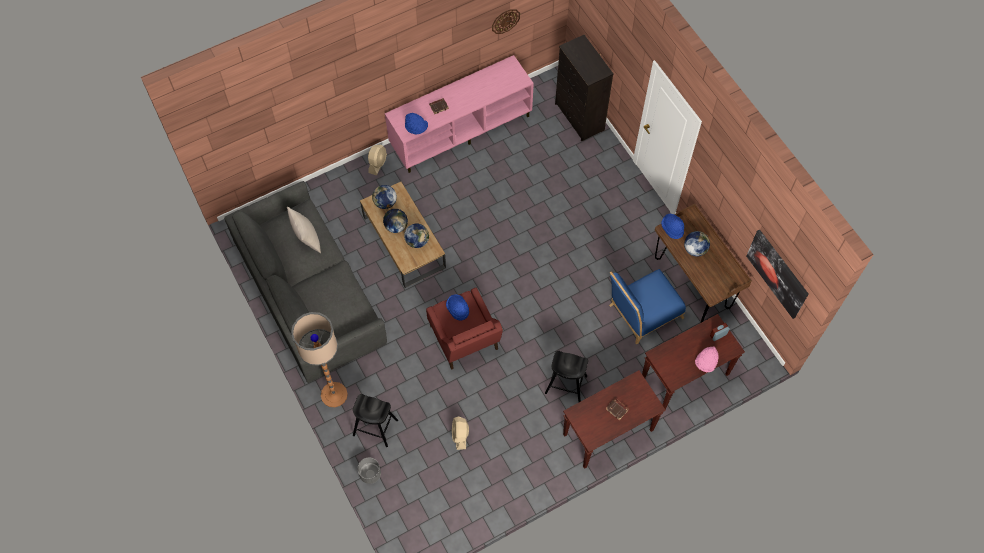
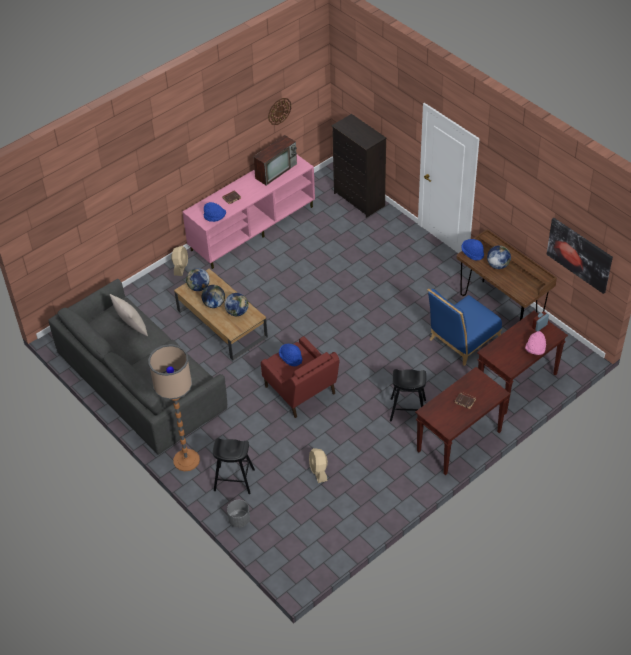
camera: 10 degrees left, 15 degrees down
(493, 80) = (276, 170): none -> television

